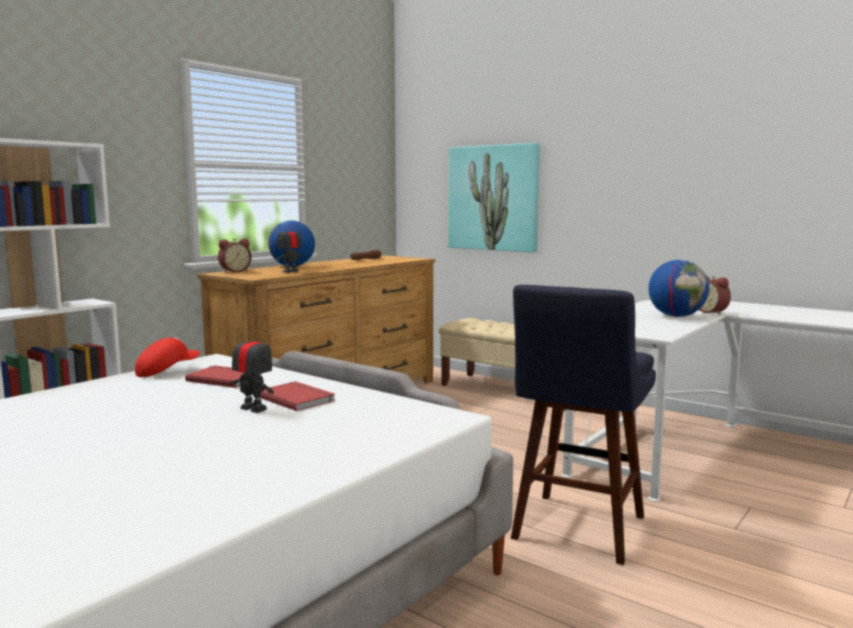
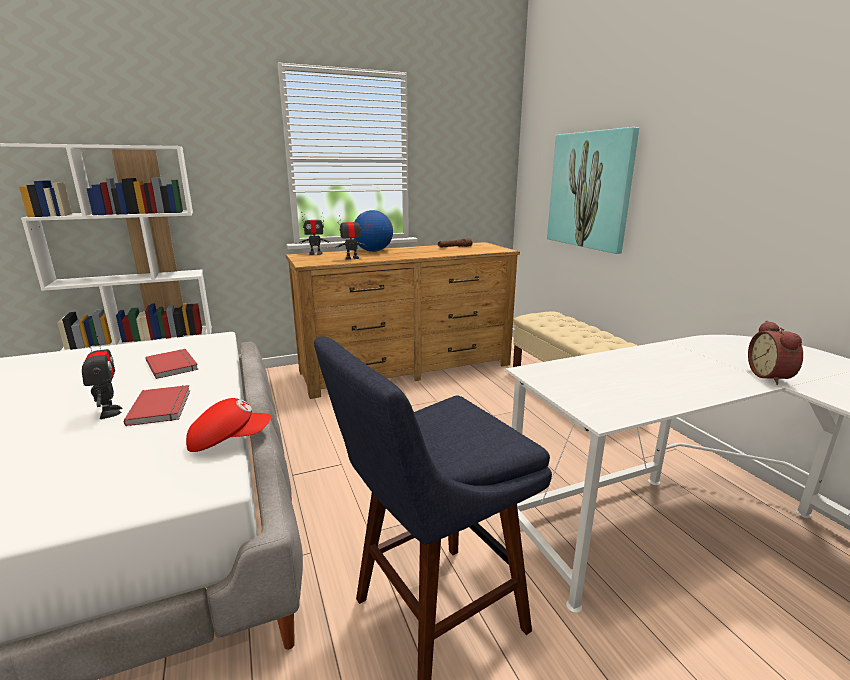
camera: 30 degrees right, 10 degrees up
(166, 371) = (161, 346): red cap -> red cap (229, 440)
(234, 271) = (315, 254): alarm clock -> toy robot
(676, 316) = (699, 376): globe -> none

